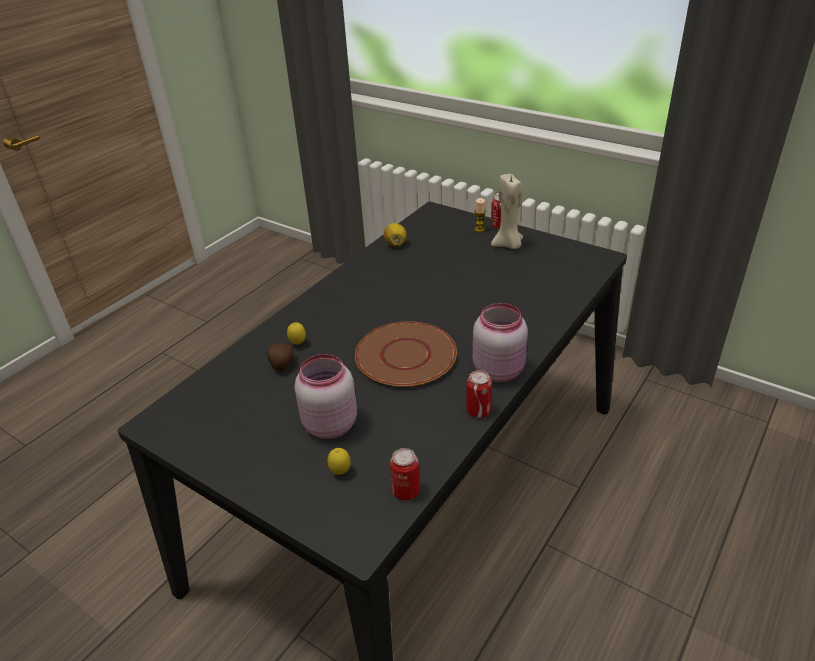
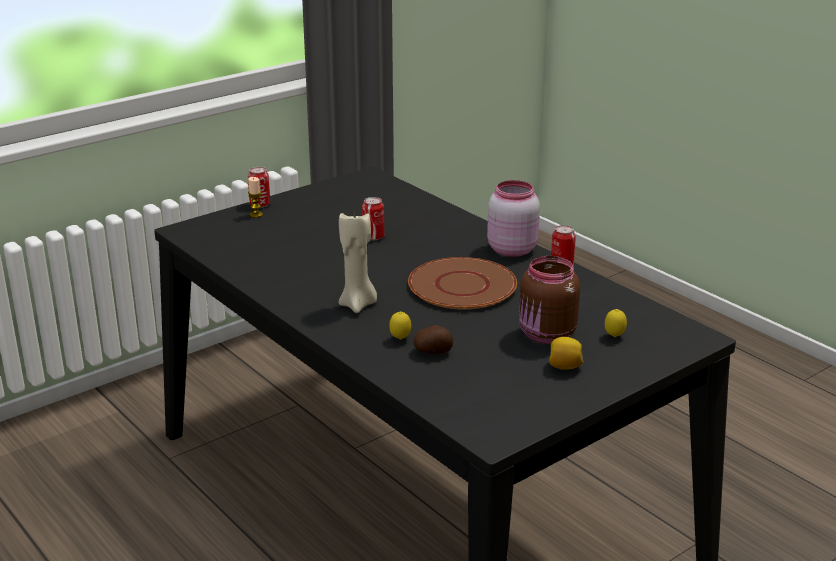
camera: 75 degrees left, 10 degrees down
(328, 424) = (546, 335): pink jar -> brown jar
(395, 244) = (238, 261): lemon -> lemon (564, 367)
(406, 491) = (647, 311): can -> can (373, 237)
(508, 245) = (304, 208): beige candle -> beige candle (358, 304)

